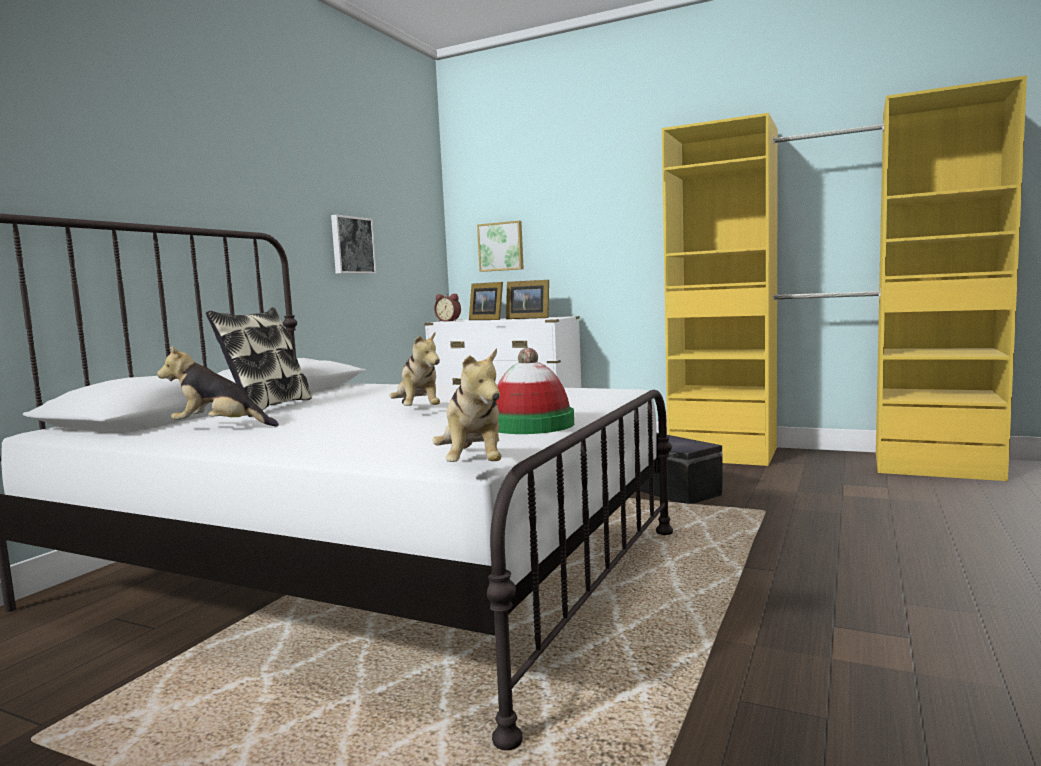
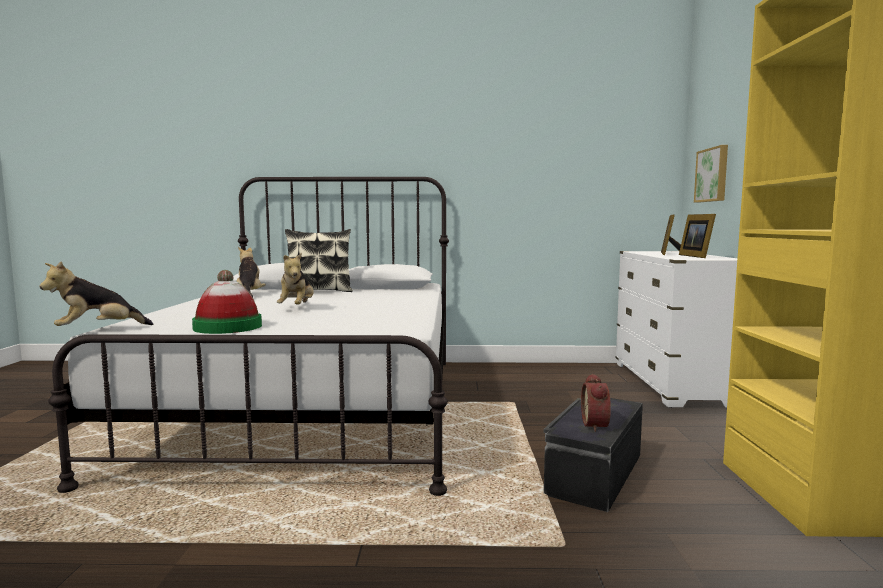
camera: 65 degrees right, 0 degrees up
(351, 245) = (531, 181): picture -> none
(418, 411) = (297, 308): plush toy -> plush toy turned 45 degrees counterclockwise
(449, 321) = (644, 251): alarm clock -> alarm clock (597, 425)

